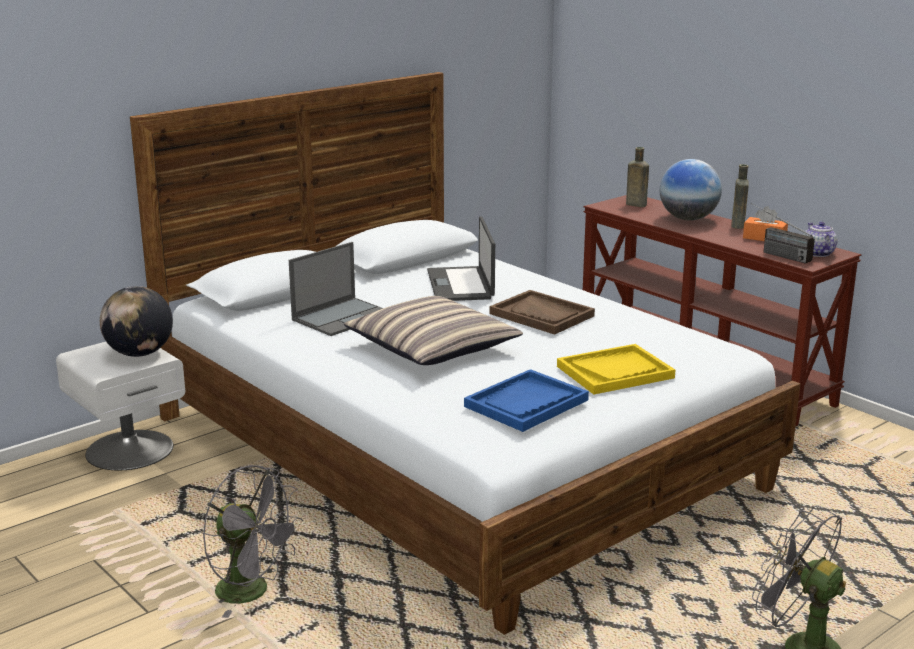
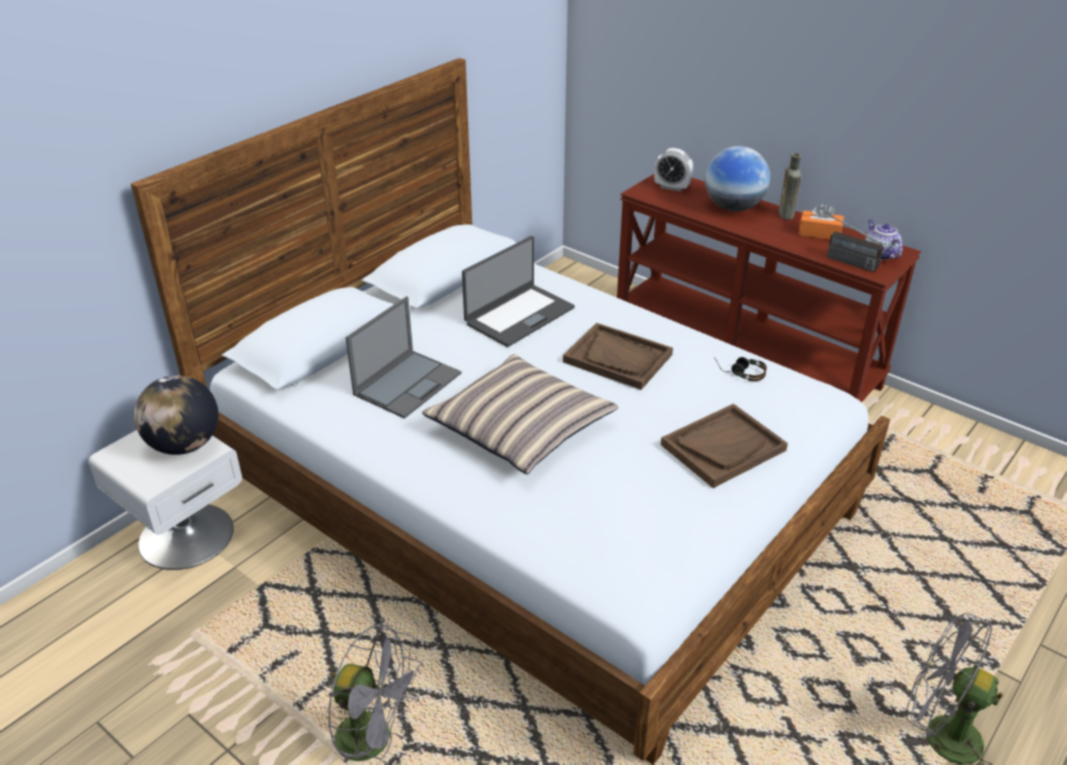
camera: 10 degrees left, 15 degrees up
(461, 285) = (518, 315): laptop -> laptop turned 120 degrees counterclockwise
(526, 403) = (650, 516): blue tray -> none
(615, 372) = (723, 447): yellow tray -> brown tray
(634, 204) = (671, 187): brown bottle -> alarm clock
(654, 331) = (739, 372): none -> headphones

